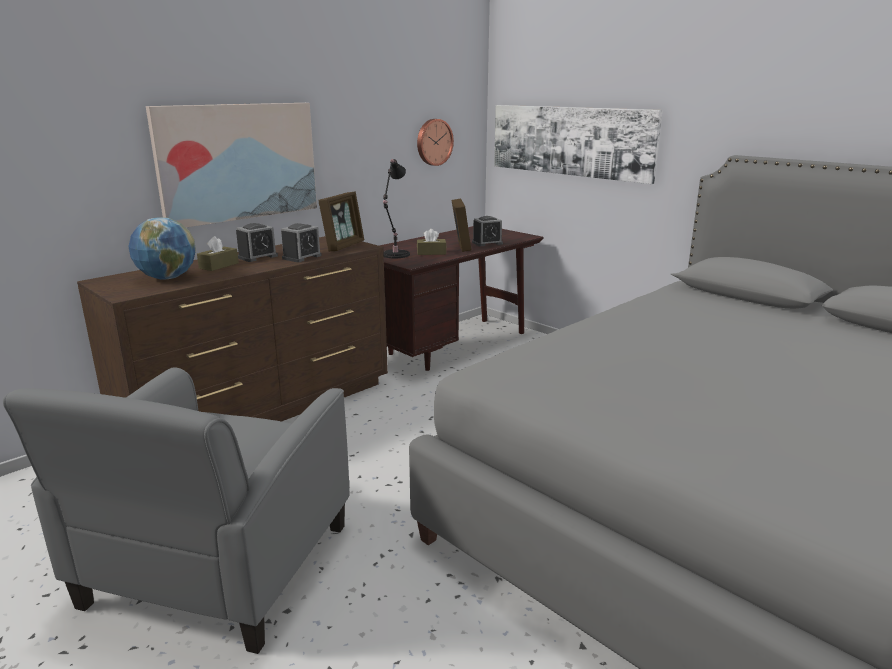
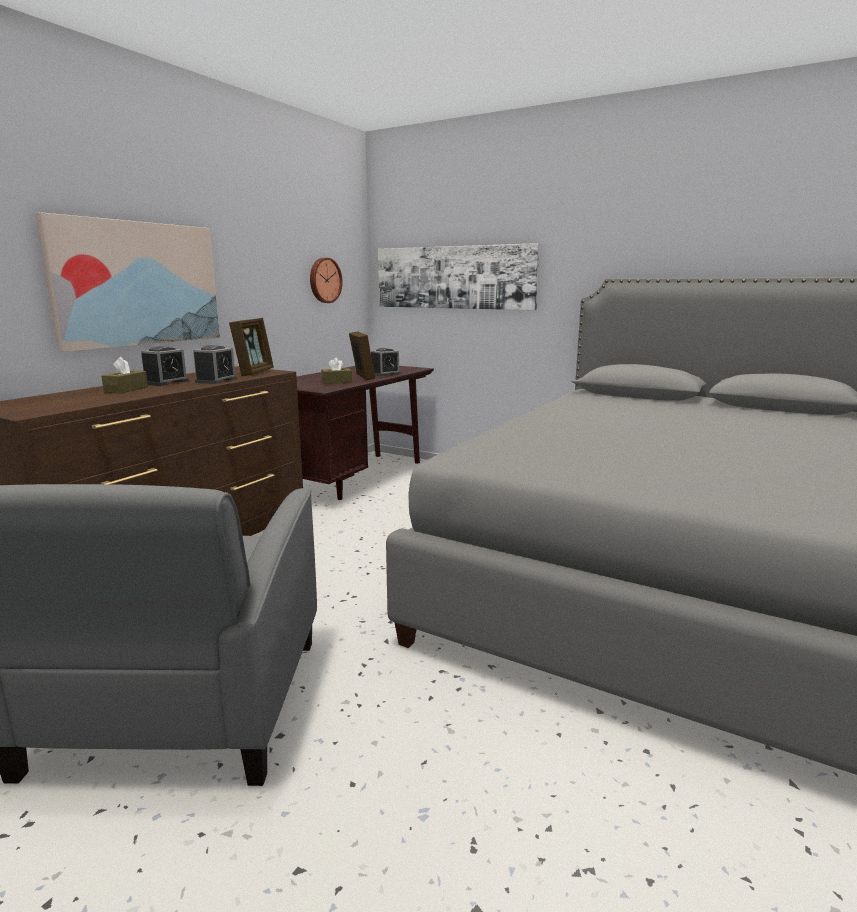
camera: 15 degrees left, 5 degrees down
(167, 278) = (70, 400): globe -> none
(394, 255) = (301, 385): black table lamp -> none

